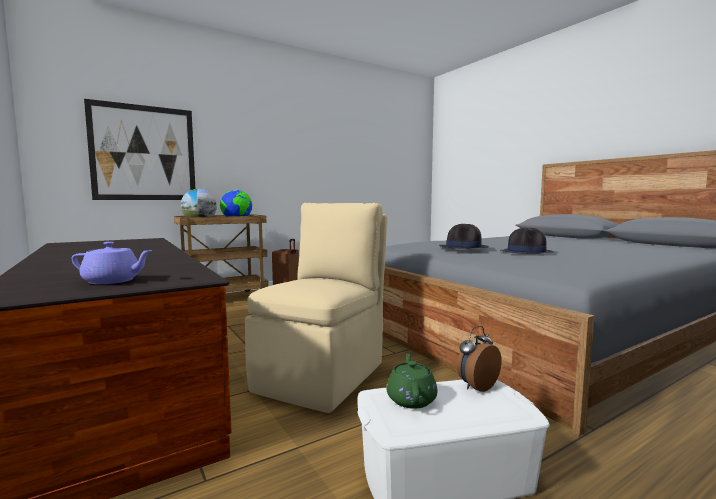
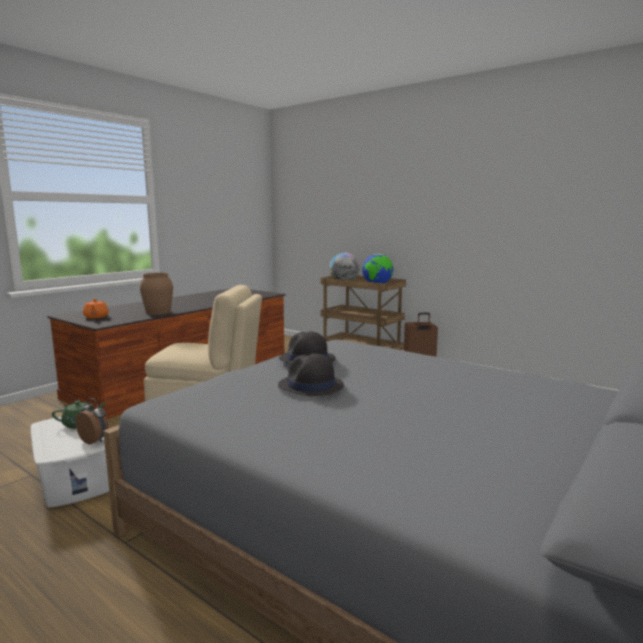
camera: 70 degrees right, 5 degrees up
(113, 281) = (96, 317): purple teapot -> orange teapot
(144, 153) = (330, 219): picture -> none
(167, 261) = (158, 312): none -> brown vase

